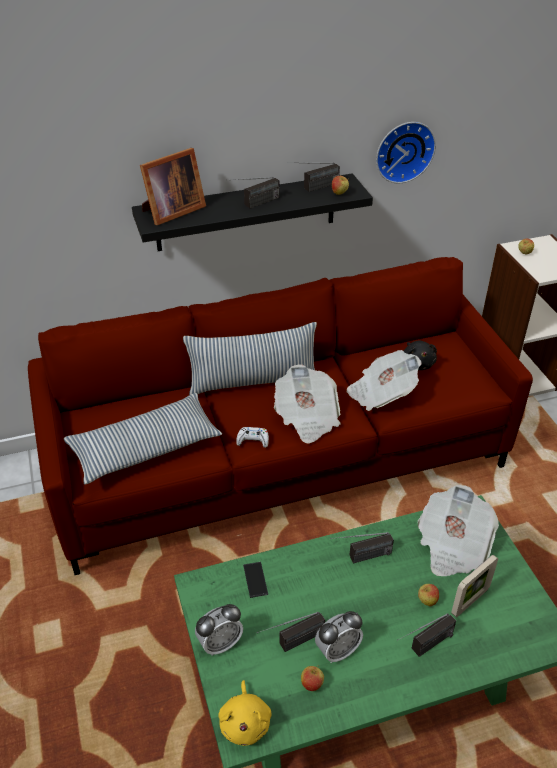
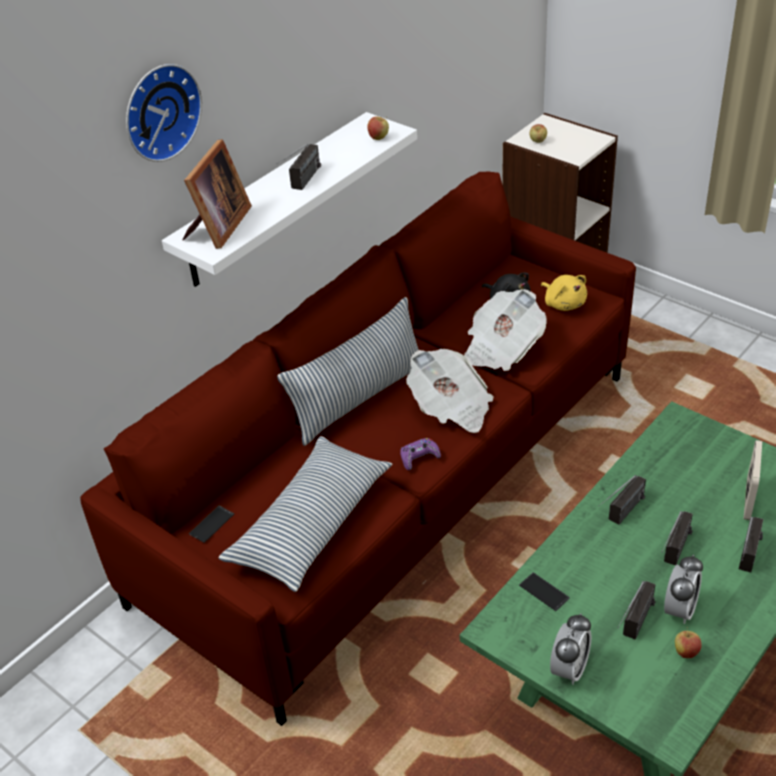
camera: 30 degrees left, 0 degrees up
(90, 416) = (211, 524): none -> phone
(245, 722) = (661, 722): yellow plush toy -> yellow plush toy (564, 303)
(246, 213) = (275, 200): black shelf -> white shelf
(253, 440) = (419, 457): white game controller -> purple game controller
(313, 188) = (345, 143): radio -> radio (674, 556)
(403, 150) = (406, 67): wall clock -> wall clock (159, 111)
(427, 601) = (713, 521): apple -> none
(452, 546) = (689, 460): newspaper -> none

